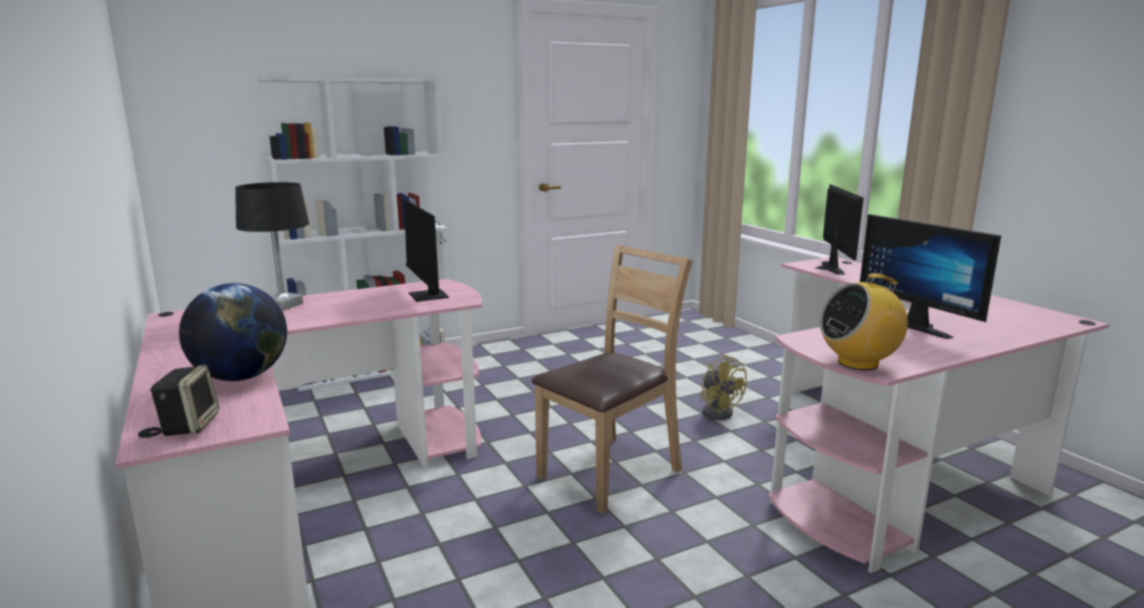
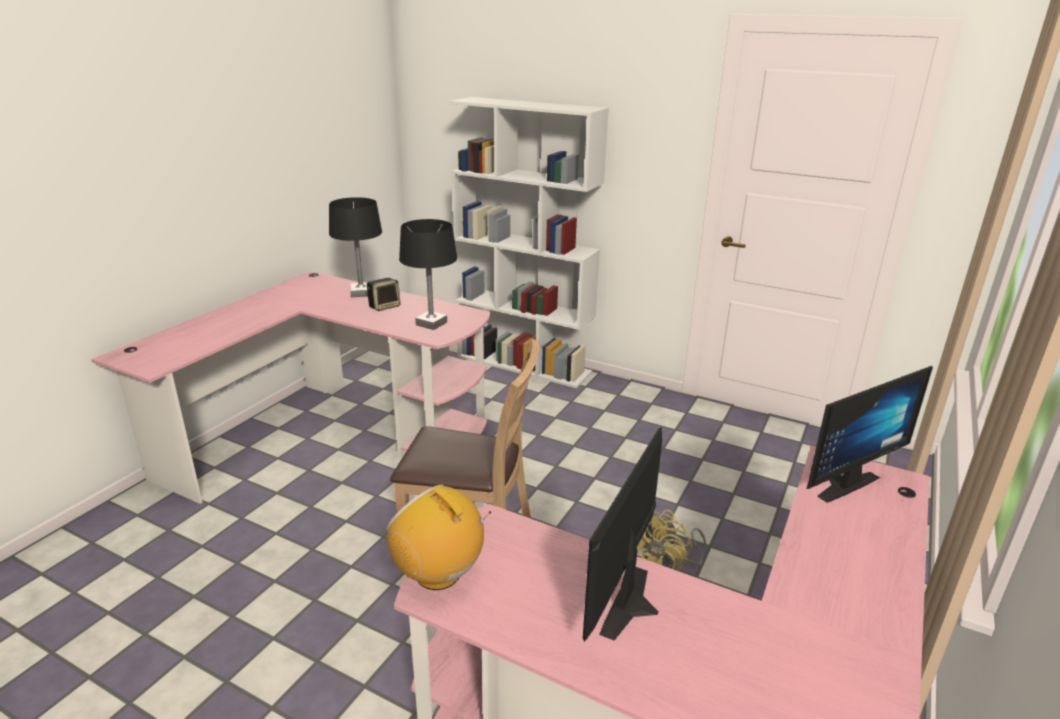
camera: 55 degrees right, 10 degrees up
(190, 424) = (141, 354): speaker -> speaker (384, 306)
(241, 377) = (220, 336): globe -> none
(428, 297) = (431, 324): monitor -> black table lamp

